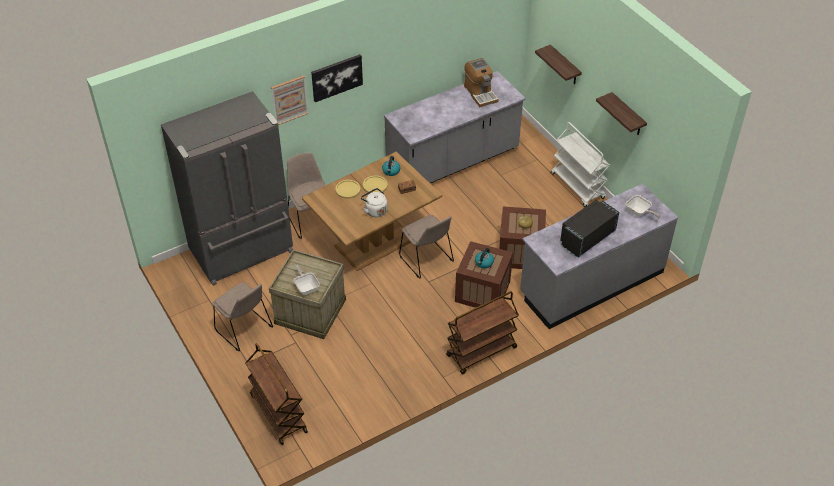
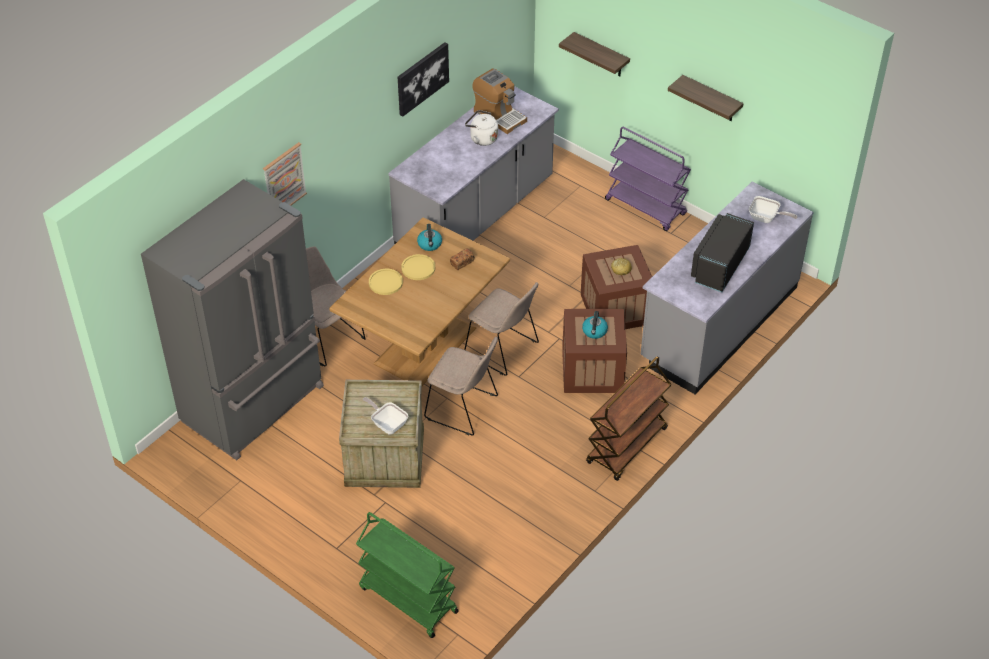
camera: 20 degrees left, 0 degrees up
(245, 330) = (309, 506): beige chair -> beige chair (464, 408)
(278, 413) = (407, 599): brown cart -> green cart
(336, 77) = (334, 135): picture -> picture (422, 78)
(375, 210) = (434, 300): white kettle -> white kettle (482, 138)
(578, 186) = (646, 207): white cart -> purple cart

